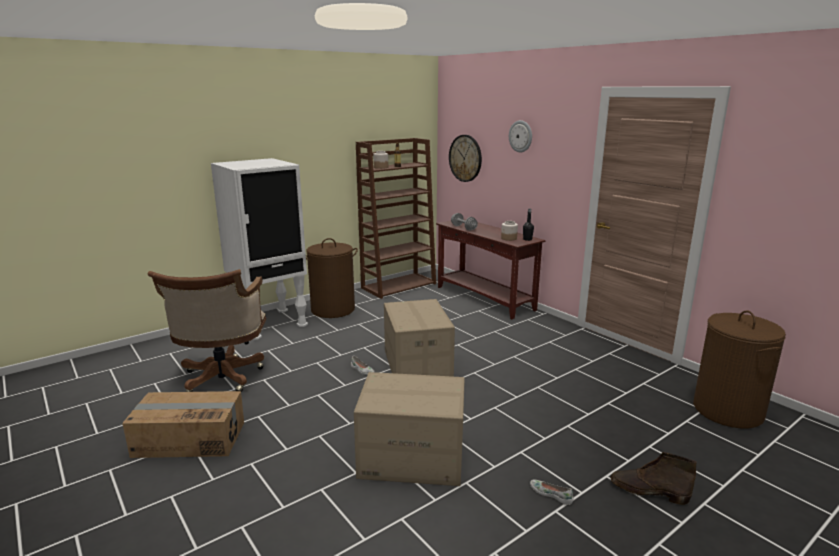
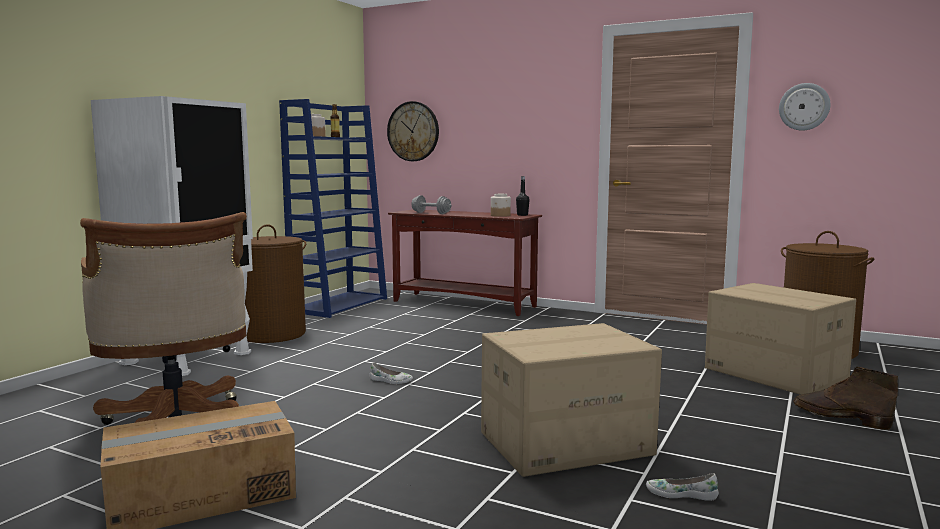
camera: 25 degrees left, 10 degrees down
(399, 285) = (339, 305): brown bookcase -> blue bookcase
(416, 365) = (457, 366): cardboard box -> cardboard box (774, 374)
(521, 136) = (496, 93): wall clock -> wall clock (804, 107)
(551, 494) = (758, 439): white shoe -> white shoe (681, 494)
(648, 491) = (839, 417): brown boot -> brown boot turned 45 degrees clockwise

